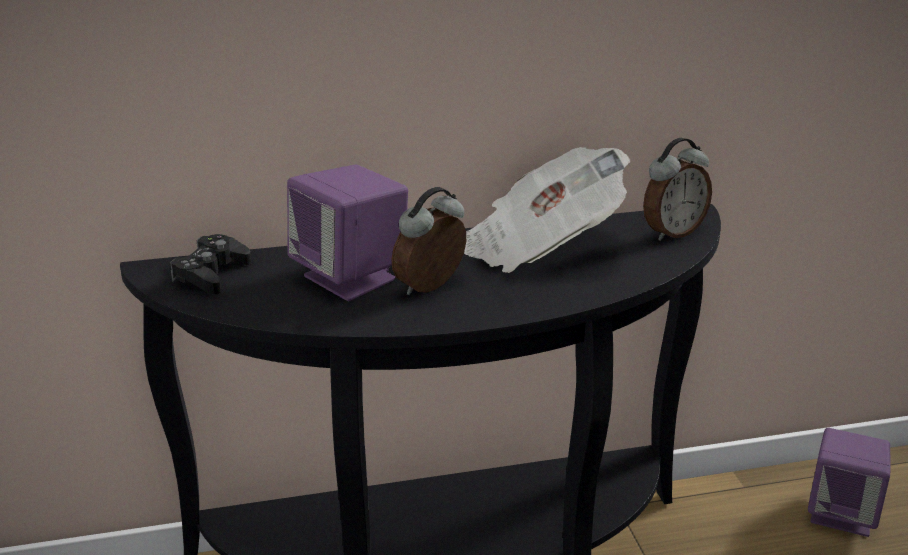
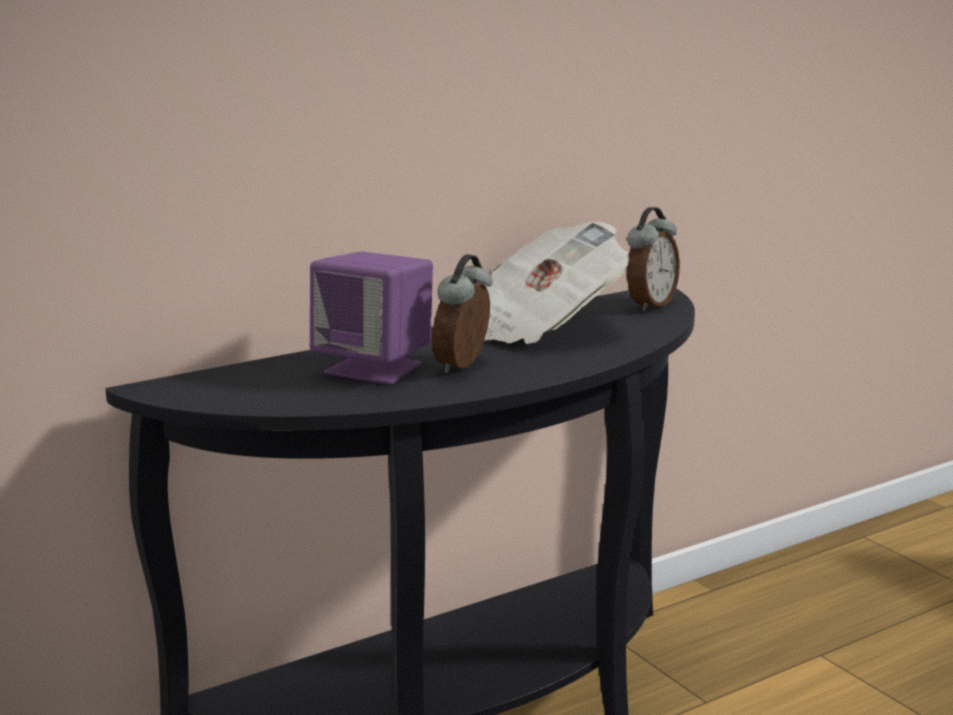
camera: 20 degrees left, 10 degrees down
(211, 274) = (222, 383): black game controller -> none
(842, 514) = (811, 594): purple speaker -> none

